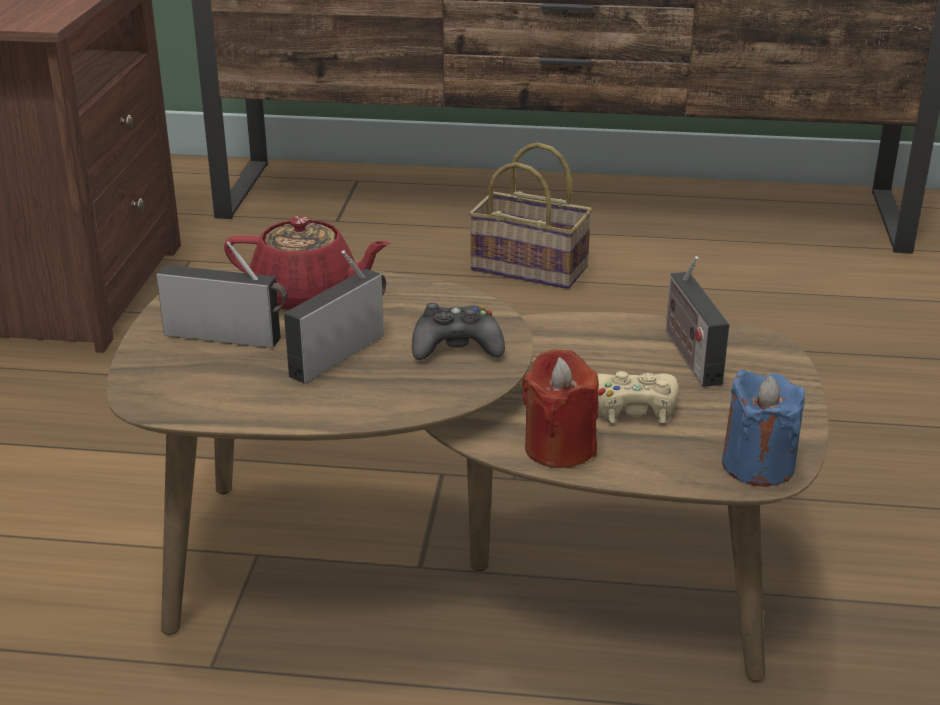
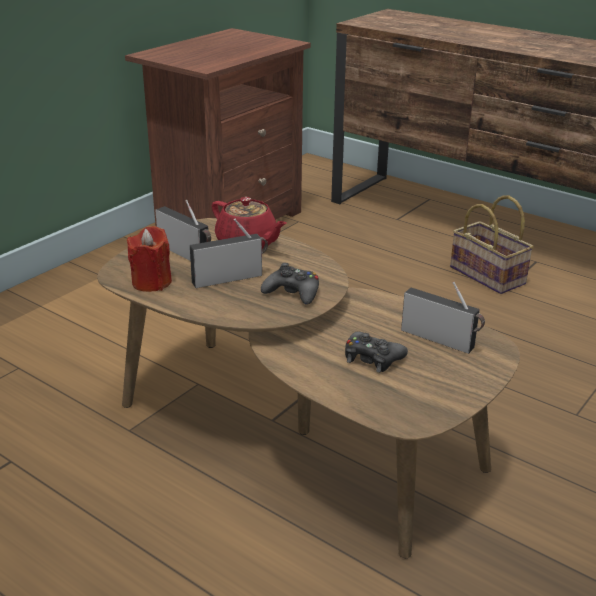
camera: 30 degrees right, 0 degrees up
(559, 448) = (305, 366): red candle -> red candle (151, 282)
(633, 407) = (372, 358): beige game controller -> black game controller
(689, 354) = (441, 339): radio -> radio turned 105 degrees clockwise
(758, 465) = (408, 415): blue candle -> none

